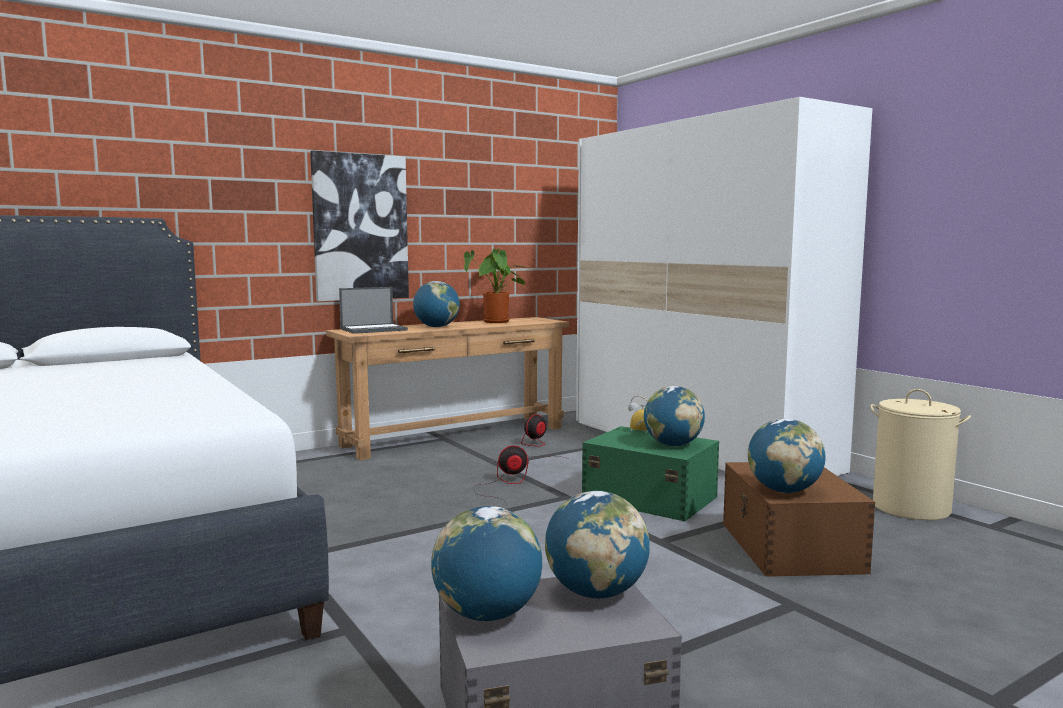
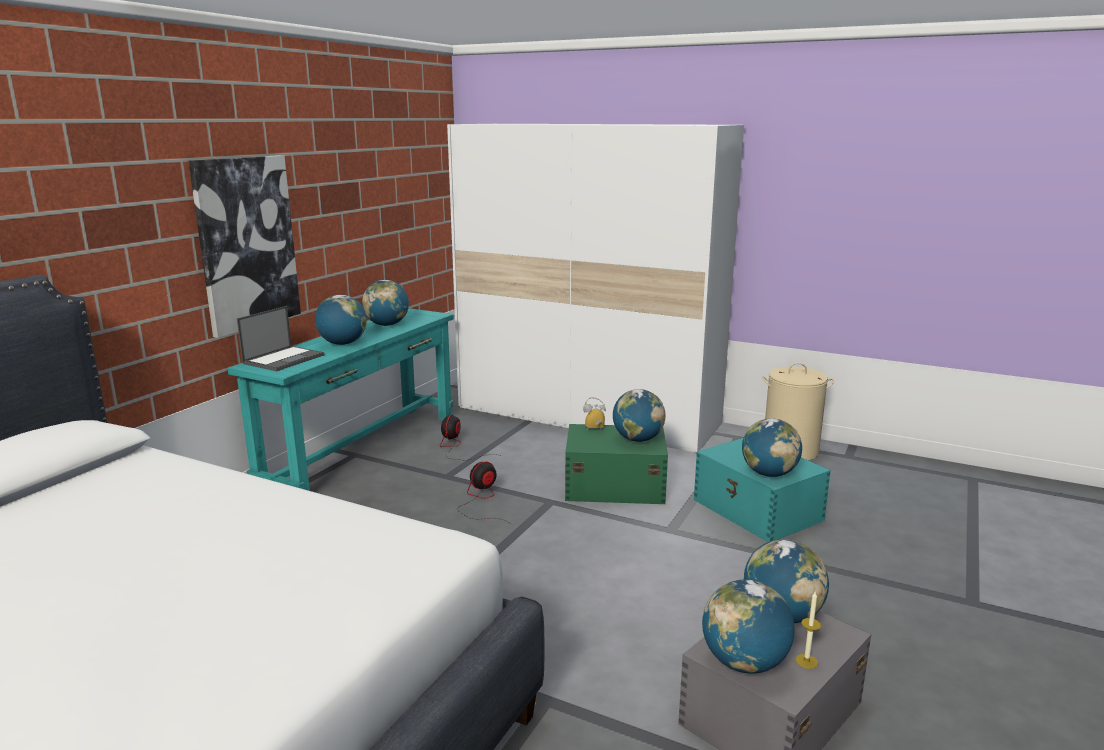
camera: 30 degrees left, 10 degrees up
(455, 436) = (363, 450): brown console table -> turquoise console table
(496, 322) = (387, 325): potted plant -> globe
(558, 633) = (806, 661): none -> candle
(790, 547) = (757, 510): brown storage box -> turquoise storage box

